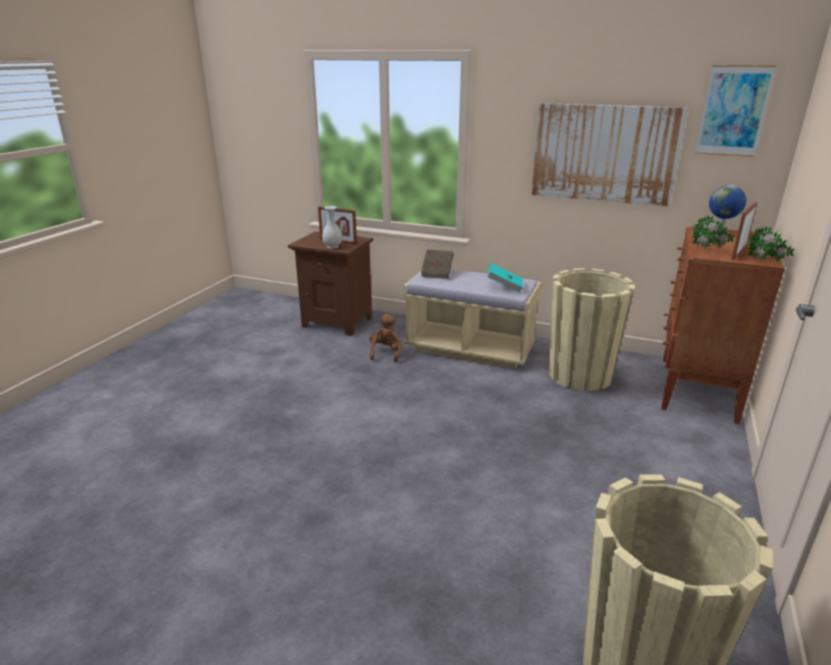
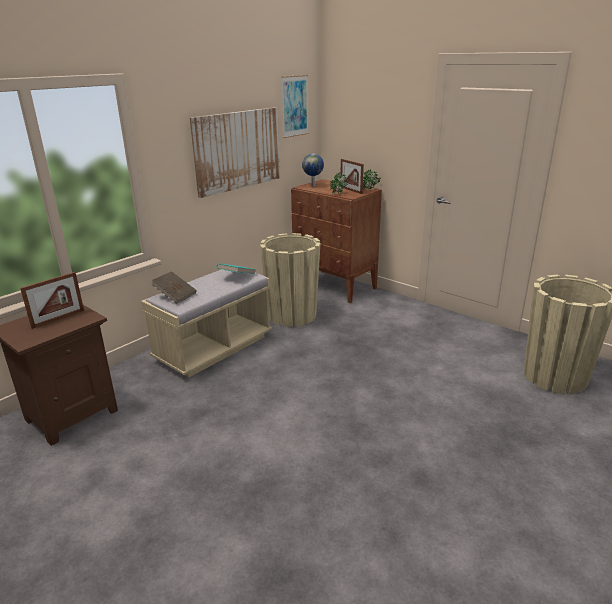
camera: 70 degrees left, 0 degrees up
(333, 246) = (71, 323): white vase -> none
(386, 353) = (179, 394): brown plush toy -> none

